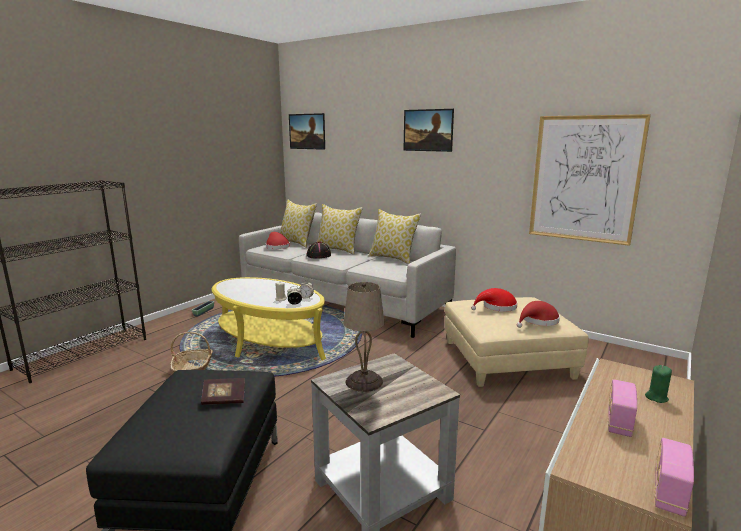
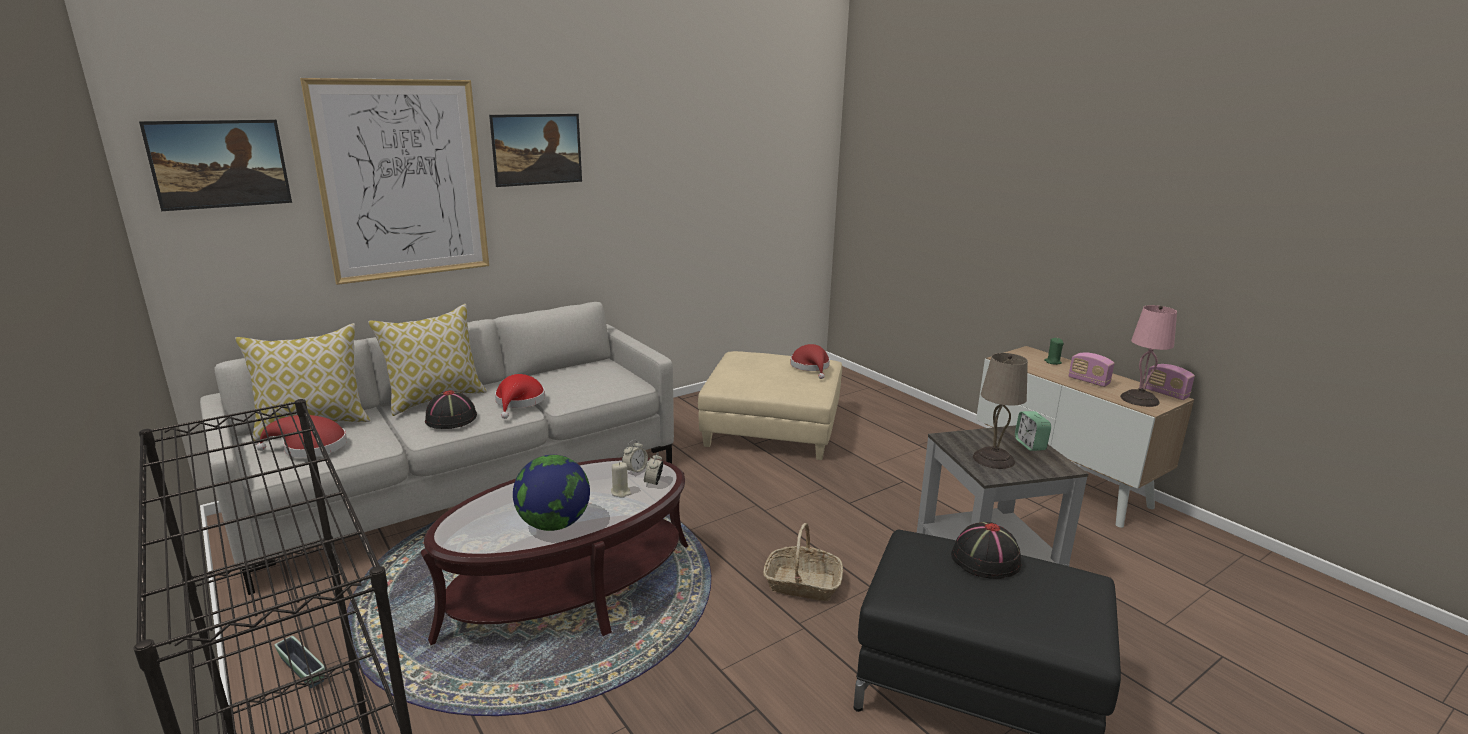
camera: 70 degrees left, 5 degrees up
(193, 368) = (613, 695): basket -> basket (802, 584)
(224, 399) = (985, 560): book -> black hat
(243, 294) = (554, 524): none -> globe
(269, 341) = (570, 589): yellow coffee table -> brown coffee table
(393, 258) = (551, 372): pillow -> none
(411, 399) = (1030, 445): none -> alarm clock
(497, 307) = (760, 372): red hat -> red hat (519, 402)
(584, 179) = (740, 199): picture -> picture (403, 180)
(605, 462) = (1139, 399): none -> pink table lamp

